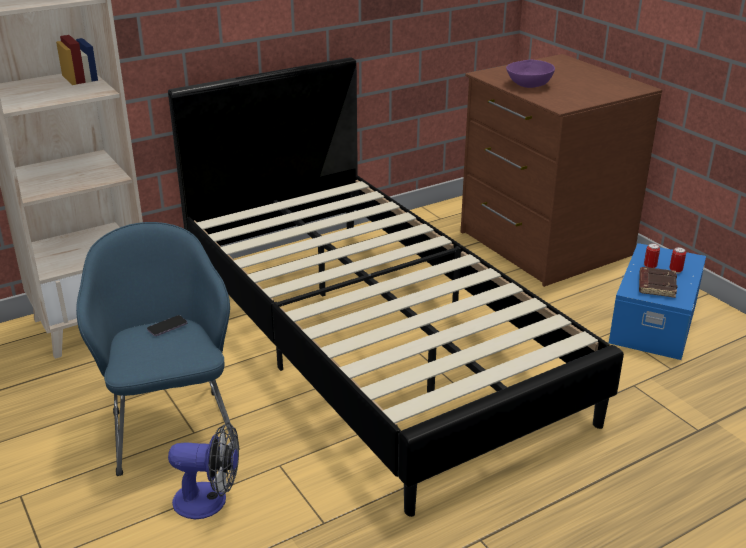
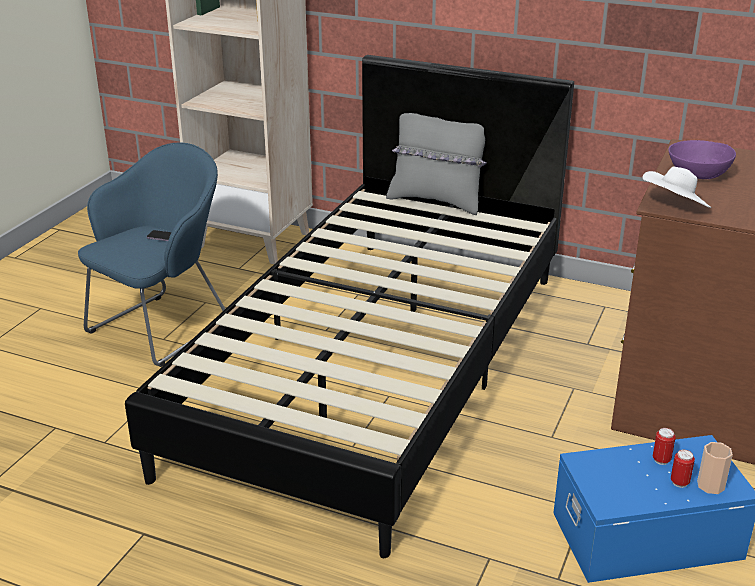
camera: 55 degrees right, 0 degrees up
(210, 501) = (90, 380): fan -> none
(265, 202) = (436, 201): none -> grey pillow
(568, 104) = (674, 206): none -> white hat
(656, 285) = (621, 476): brown book -> none
(685, 264) = (710, 485): none -> cup

